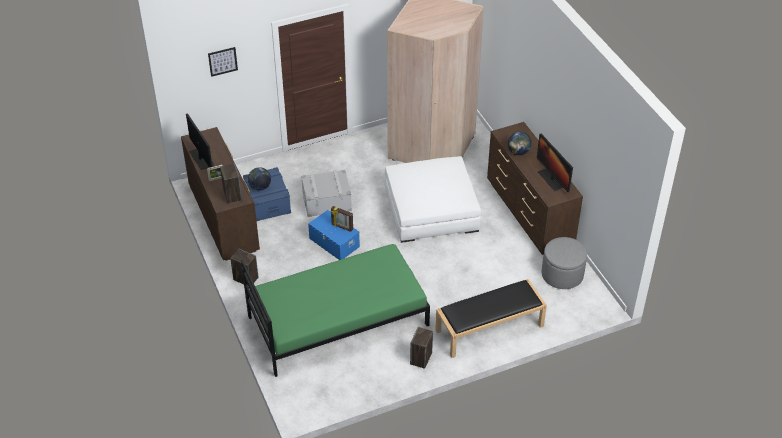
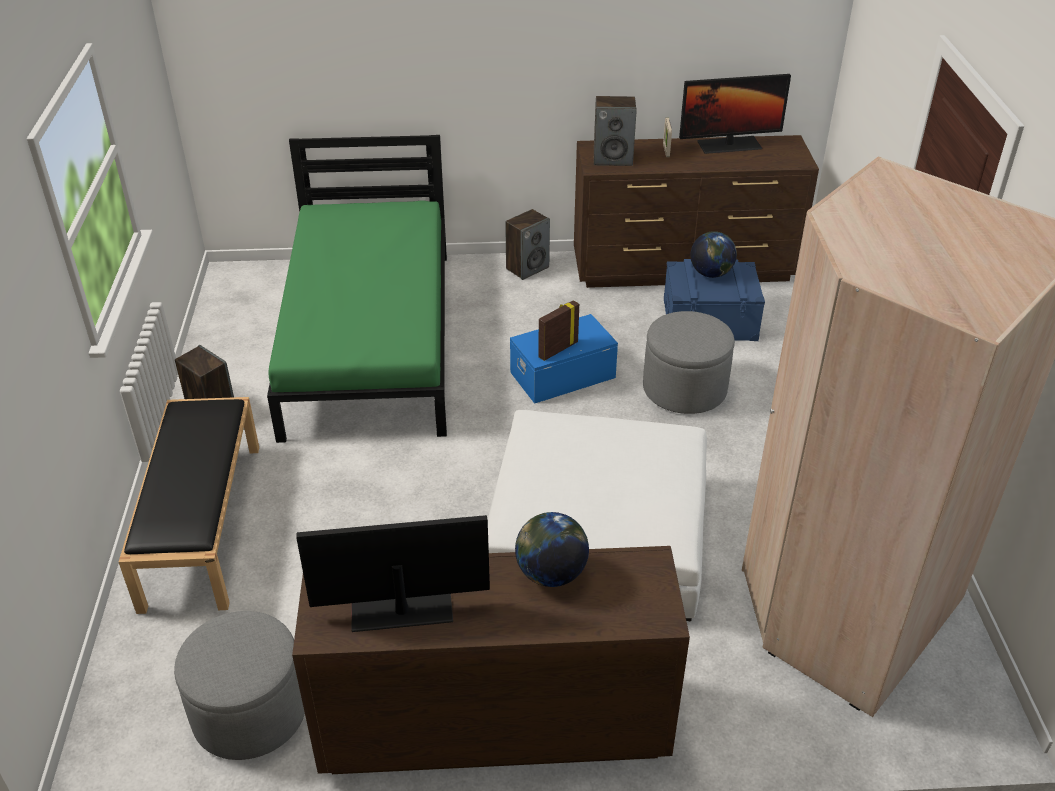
camera: 110 degrees right, 5 degrees down
(222, 61) = (885, 56): picture -> none
(327, 201) = (684, 389): grey storage box -> grey ottoman

